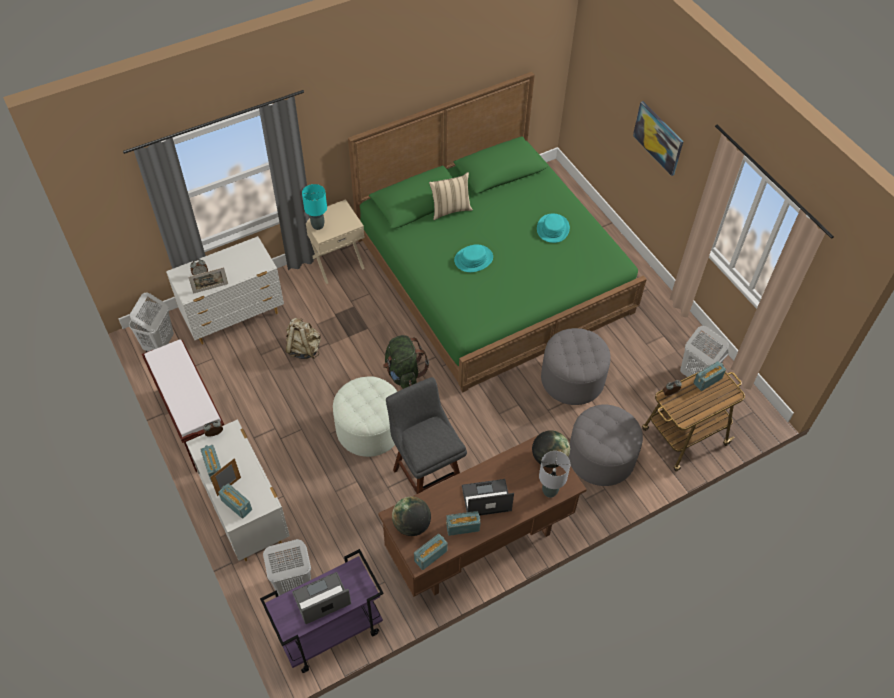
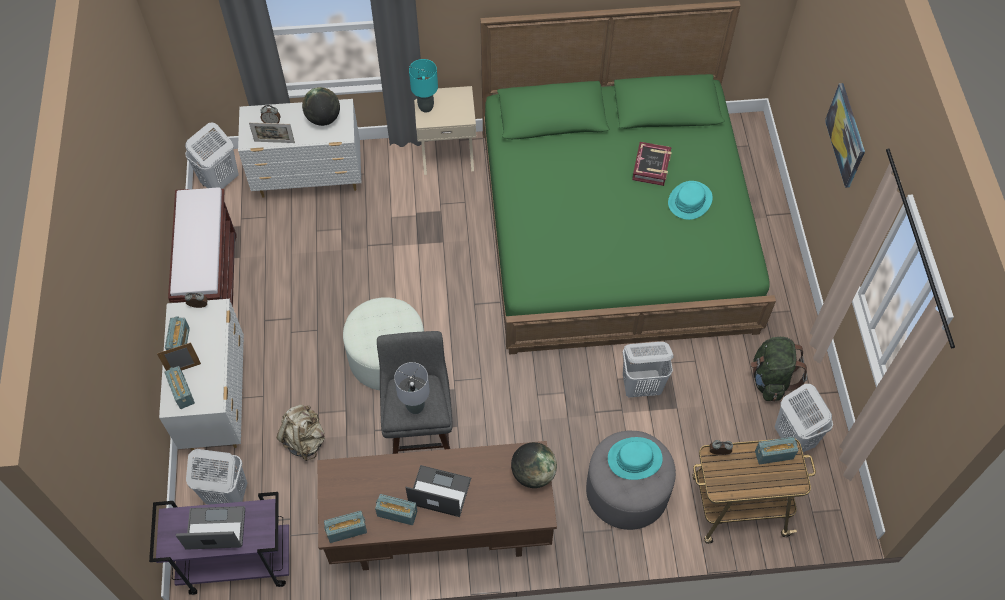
camera: 25 degrees right, 5 degrees up
(304, 348) = (364, 240): beige backpack -> beige backpack (305, 440)
(403, 373) = (455, 308): green backpack -> green backpack (770, 379)
(411, 524) = (345, 488): globe -> globe (323, 118)
(450, 209) = (582, 137): beige pillow -> none
(473, 259) = (577, 206): turquoise hat -> turquoise hat (634, 459)
(512, 214) = (651, 167): none -> book
(550, 491) = (513, 513): grey table lamp -> grey table lamp (415, 407)
(572, 379) = (642, 386): grey ottoman -> white laundry basket

